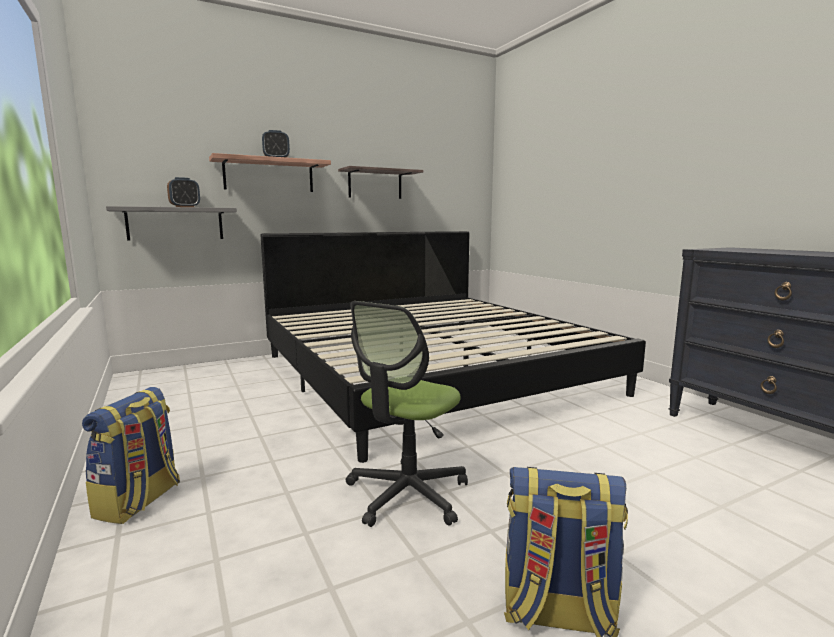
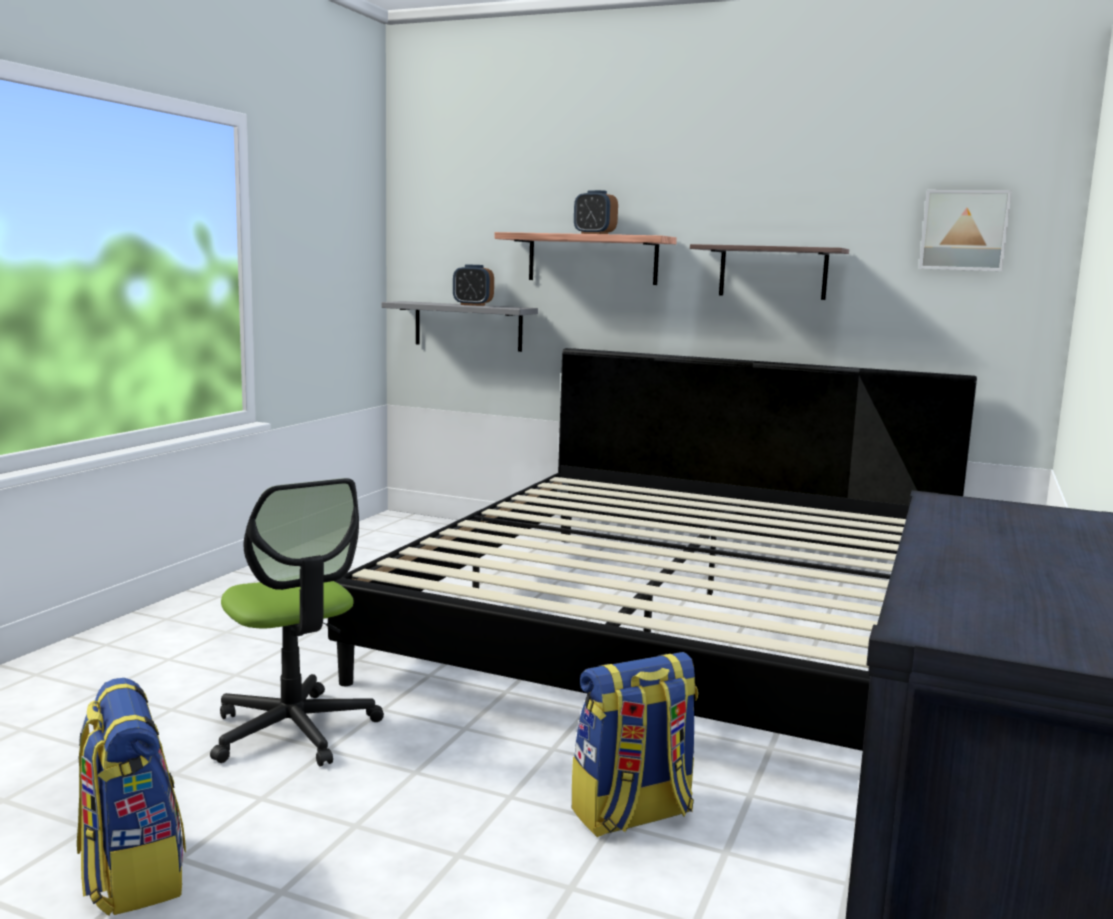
camera: 50 degrees right, 0 degrees up
(139, 501) = (160, 629): backpack -> backpack (632, 815)
(407, 494) = (294, 730): office chair -> office chair turned 120 degrees counterclockwise
(454, 165) = (964, 230): none -> picture

